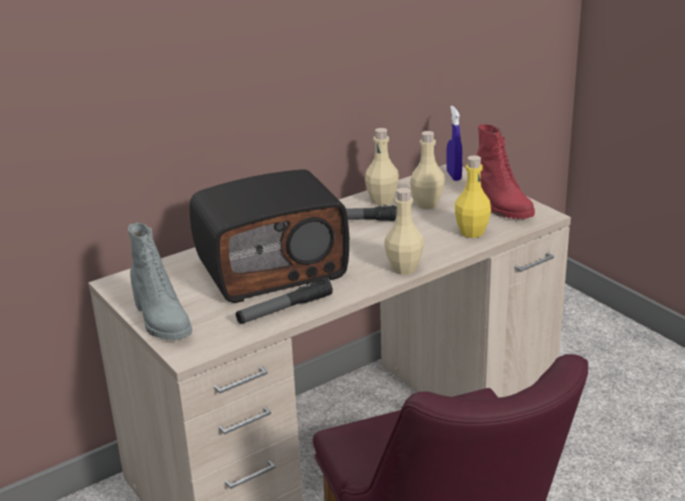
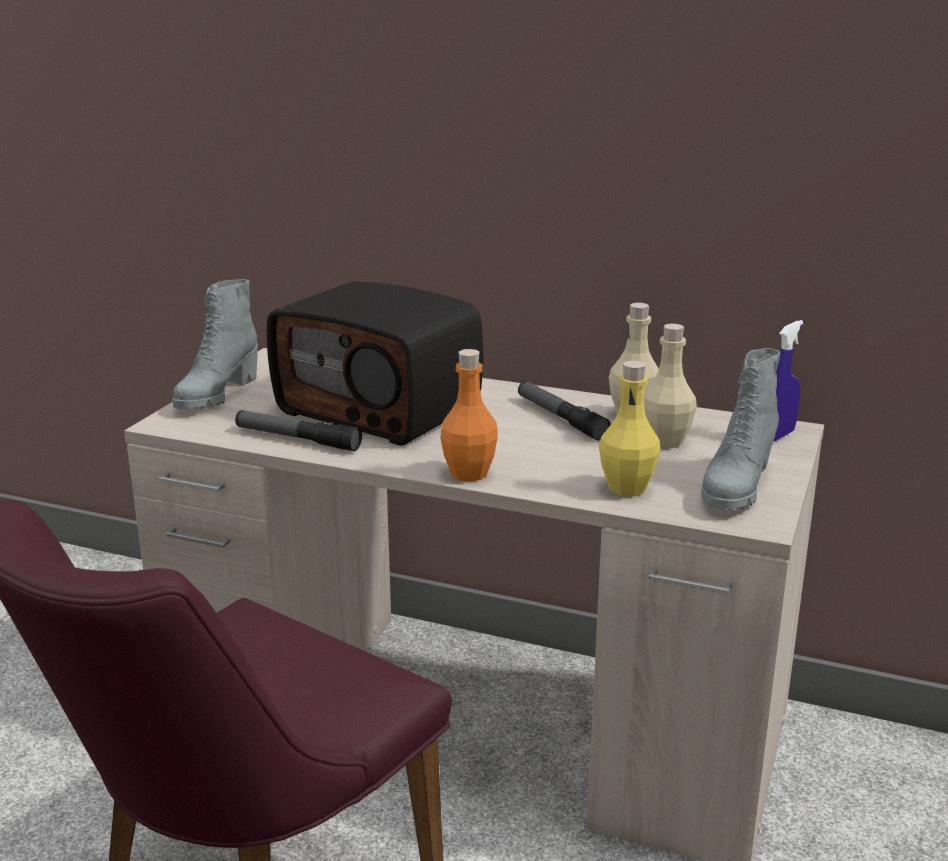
camera: 55 degrees right, 5 degrees down
(404, 268) = (469, 473): beige bottle -> orange bottle
(500, 207) = (736, 487): red boot -> grey boot

